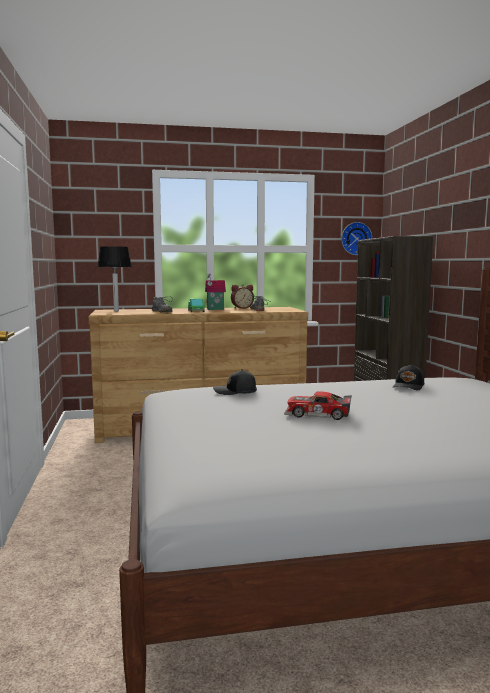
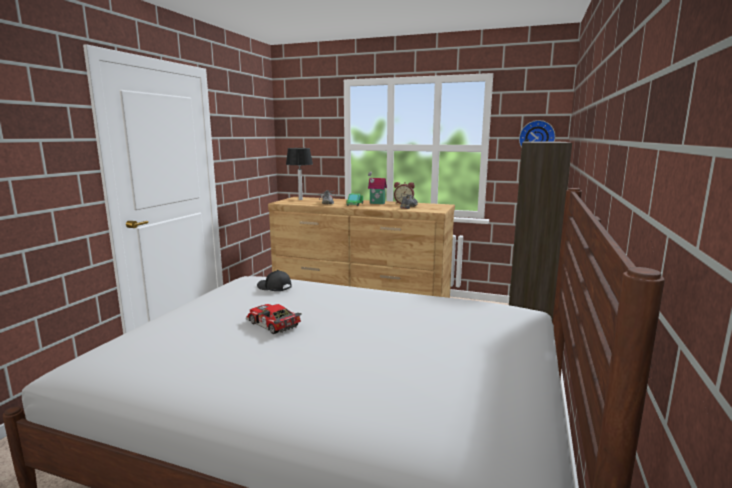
camera: 30 degrees right, 5 degrees up
(409, 386) = (423, 310): black cap -> none

